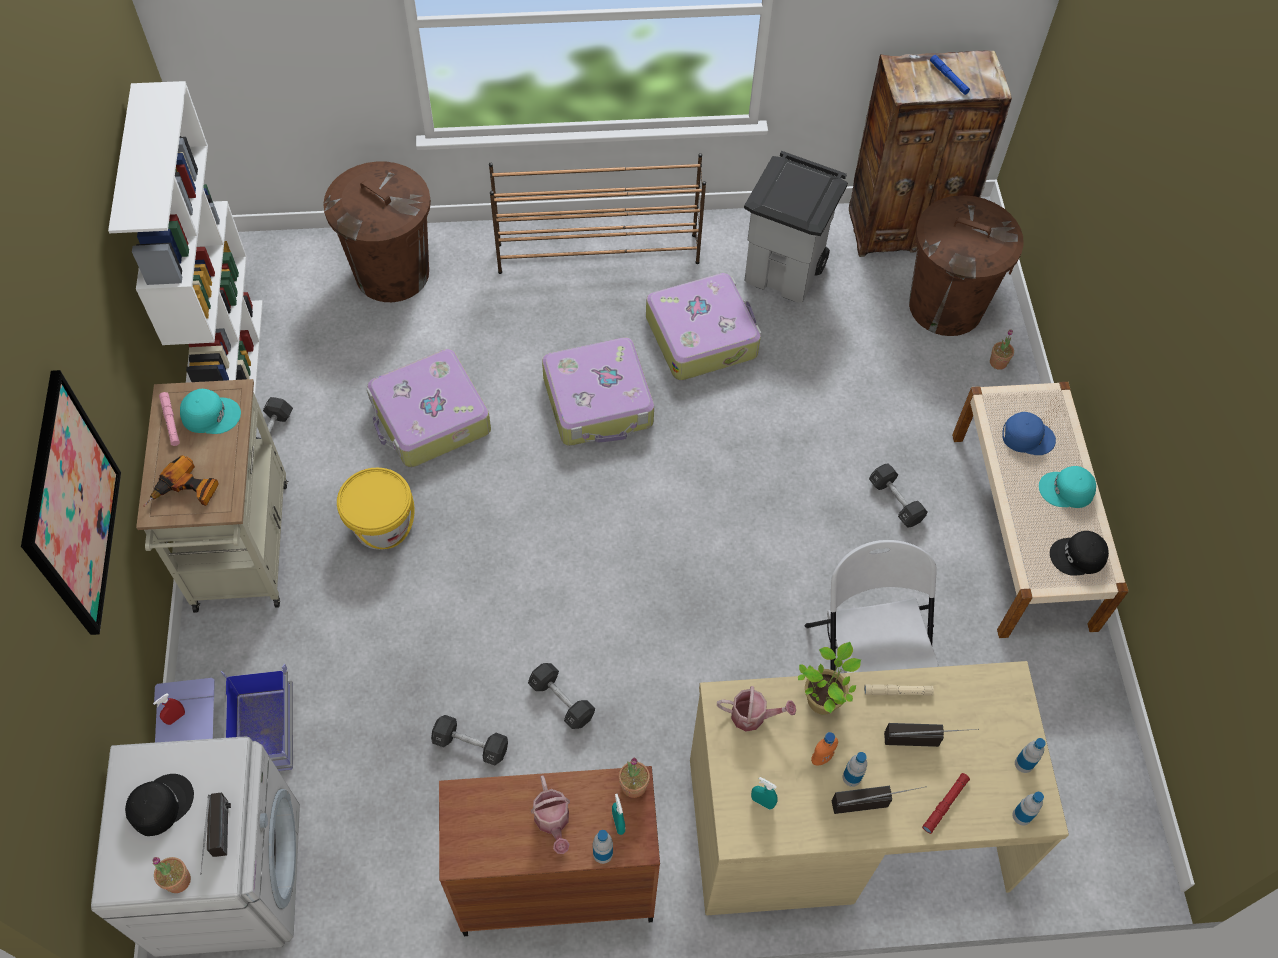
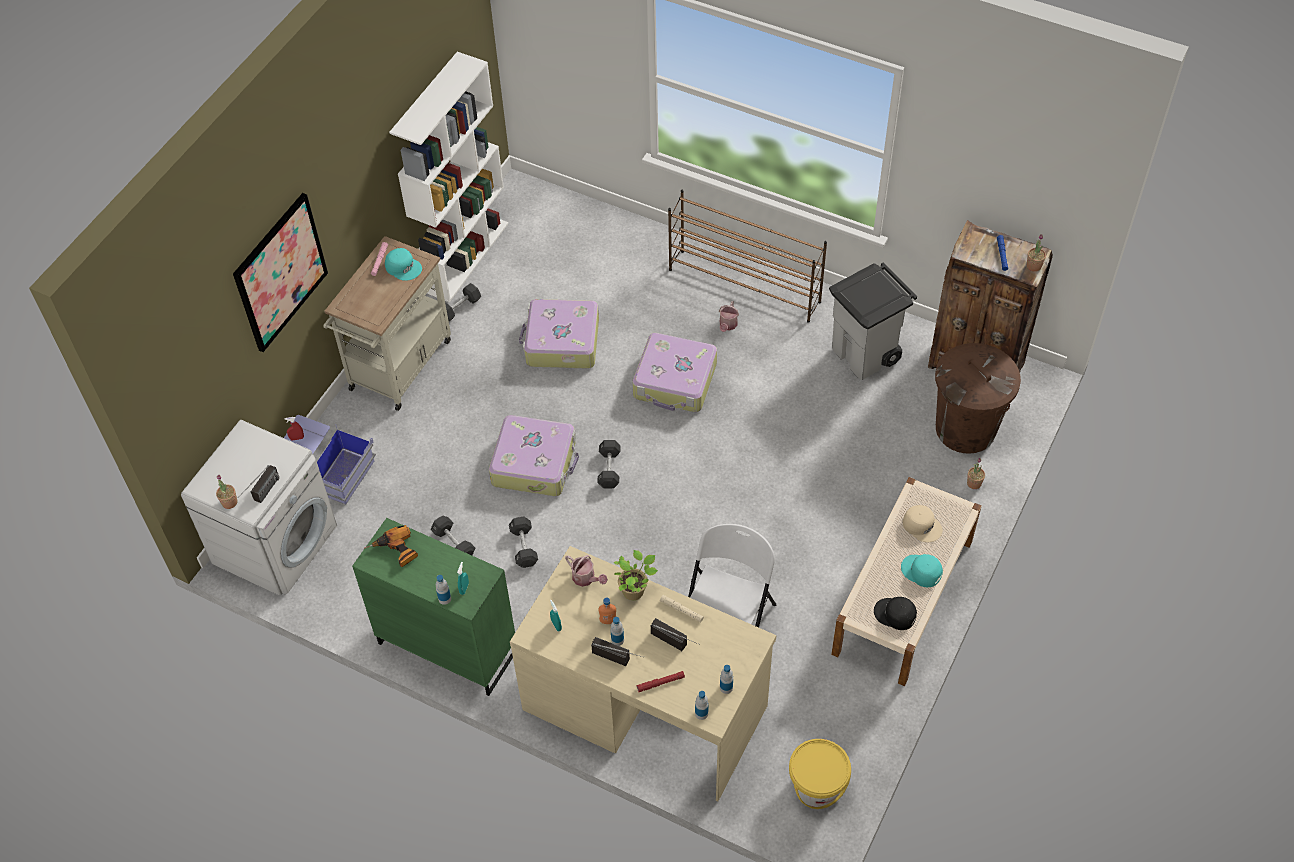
camera: 35 degrees right, 5 degrees down
(160, 804) = (245, 461): black cap -> none
(186, 492) = (362, 304): power drill -> power drill (396, 551)
(382, 525) = (488, 393): yellow bucket -> yellow bucket (817, 785)
(392, 272) = (600, 240): brown trash can -> none
(553, 822) = (430, 569): watering can -> watering can (727, 325)
(556, 889) = (446, 648): brown dresser -> green dresser
(633, 785) = (486, 574): potted plant -> potted plant (1033, 266)
(702, 335) = (775, 370): suitcase -> suitcase (535, 463)
(895, 501) = (827, 537): black dumbbell -> black dumbbell (609, 469)
(1027, 436) = (922, 525): blue cap -> beige cap

